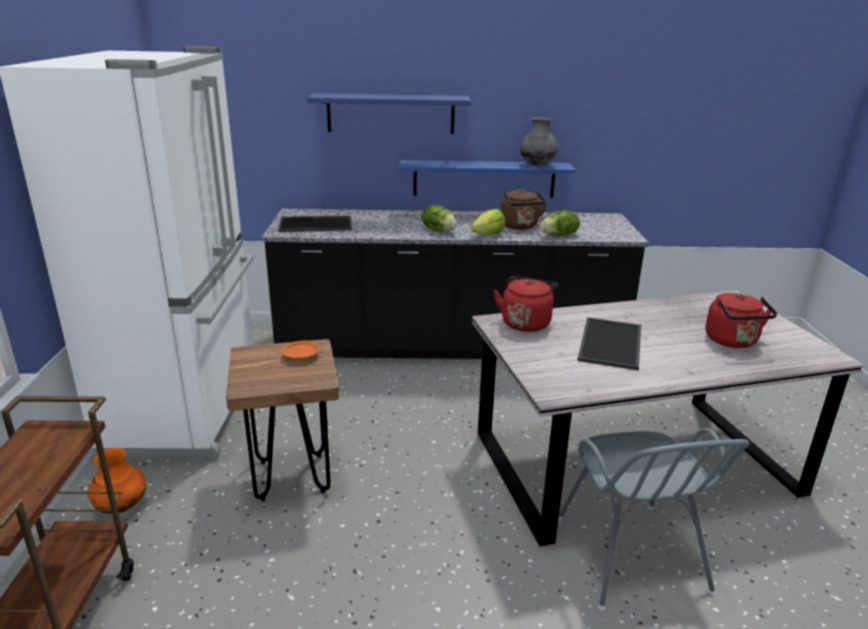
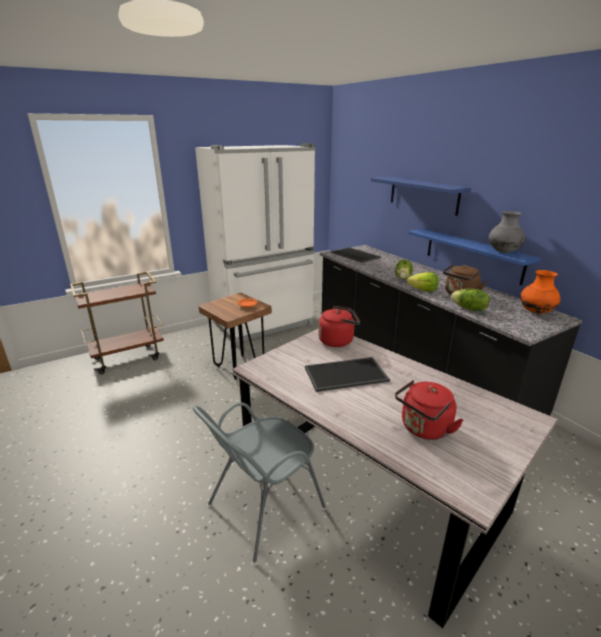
camera: 60 degrees right, 0 degrees up
(121, 507) = (191, 341): orange vase -> orange vase (536, 312)

